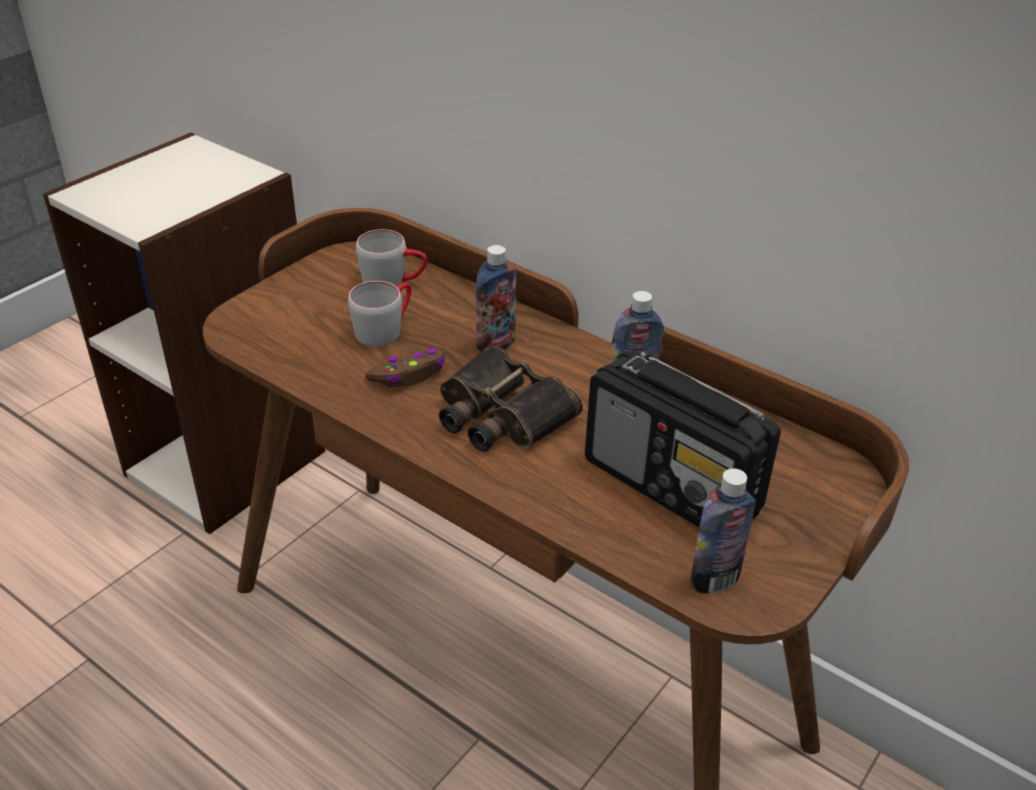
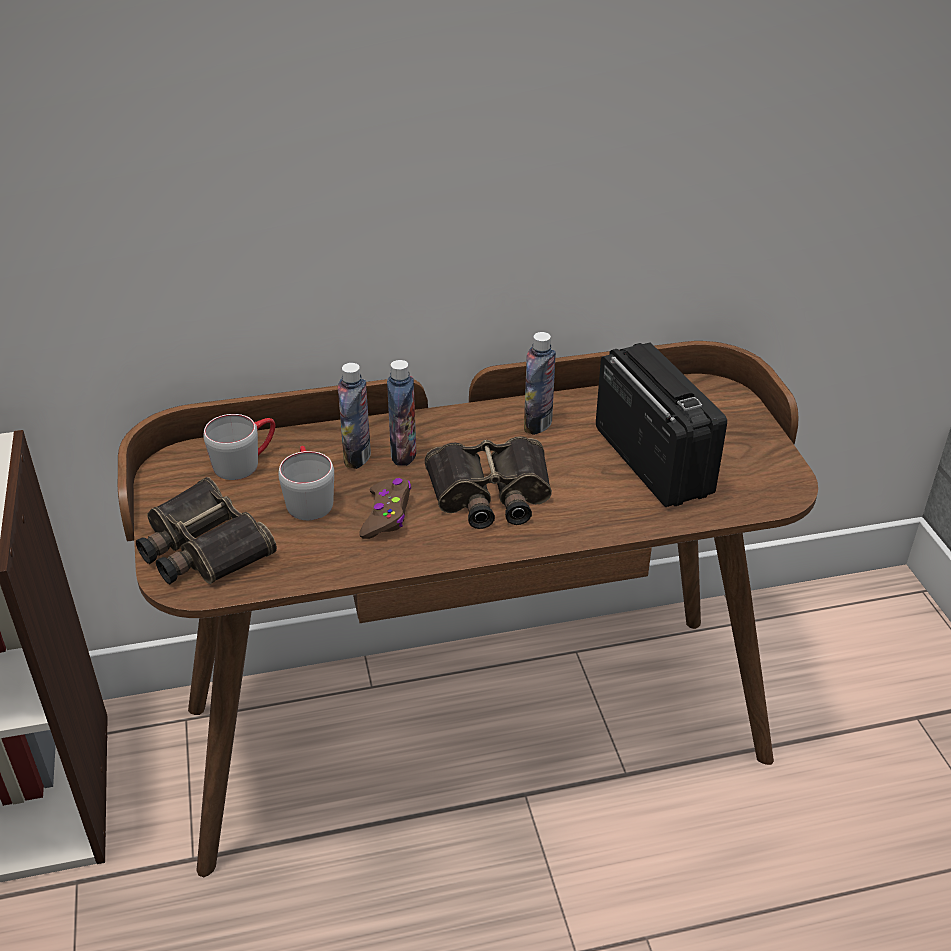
camera: 50 degrees left, 0 degrees up
(277, 313) = (201, 547): none -> binoculars
(672, 486) = (652, 460): radio -> radio turned 105 degrees counterclockwise
(714, 579) = (753, 491): bottle -> bottle (357, 457)

